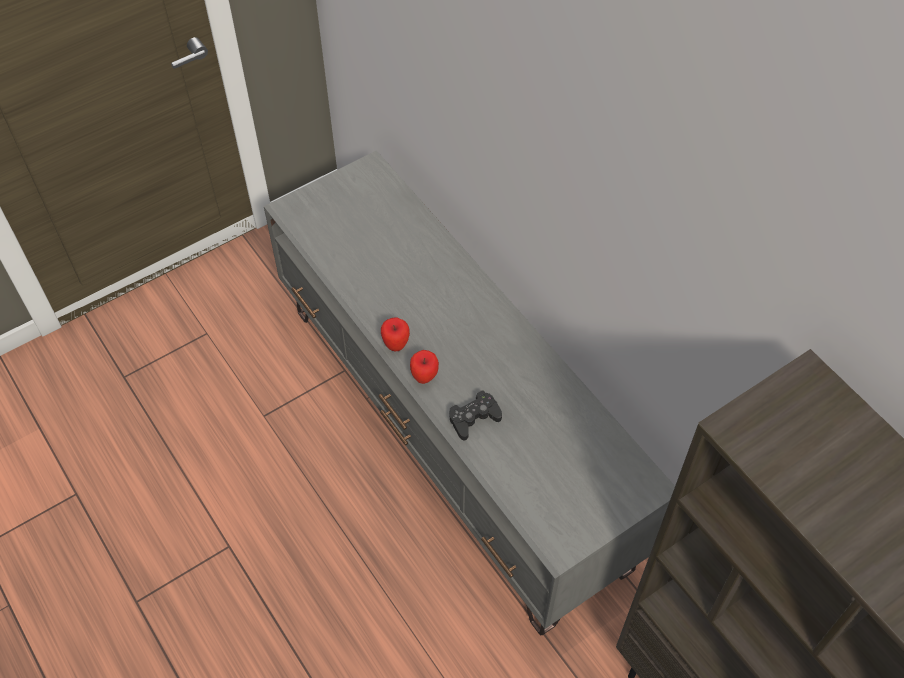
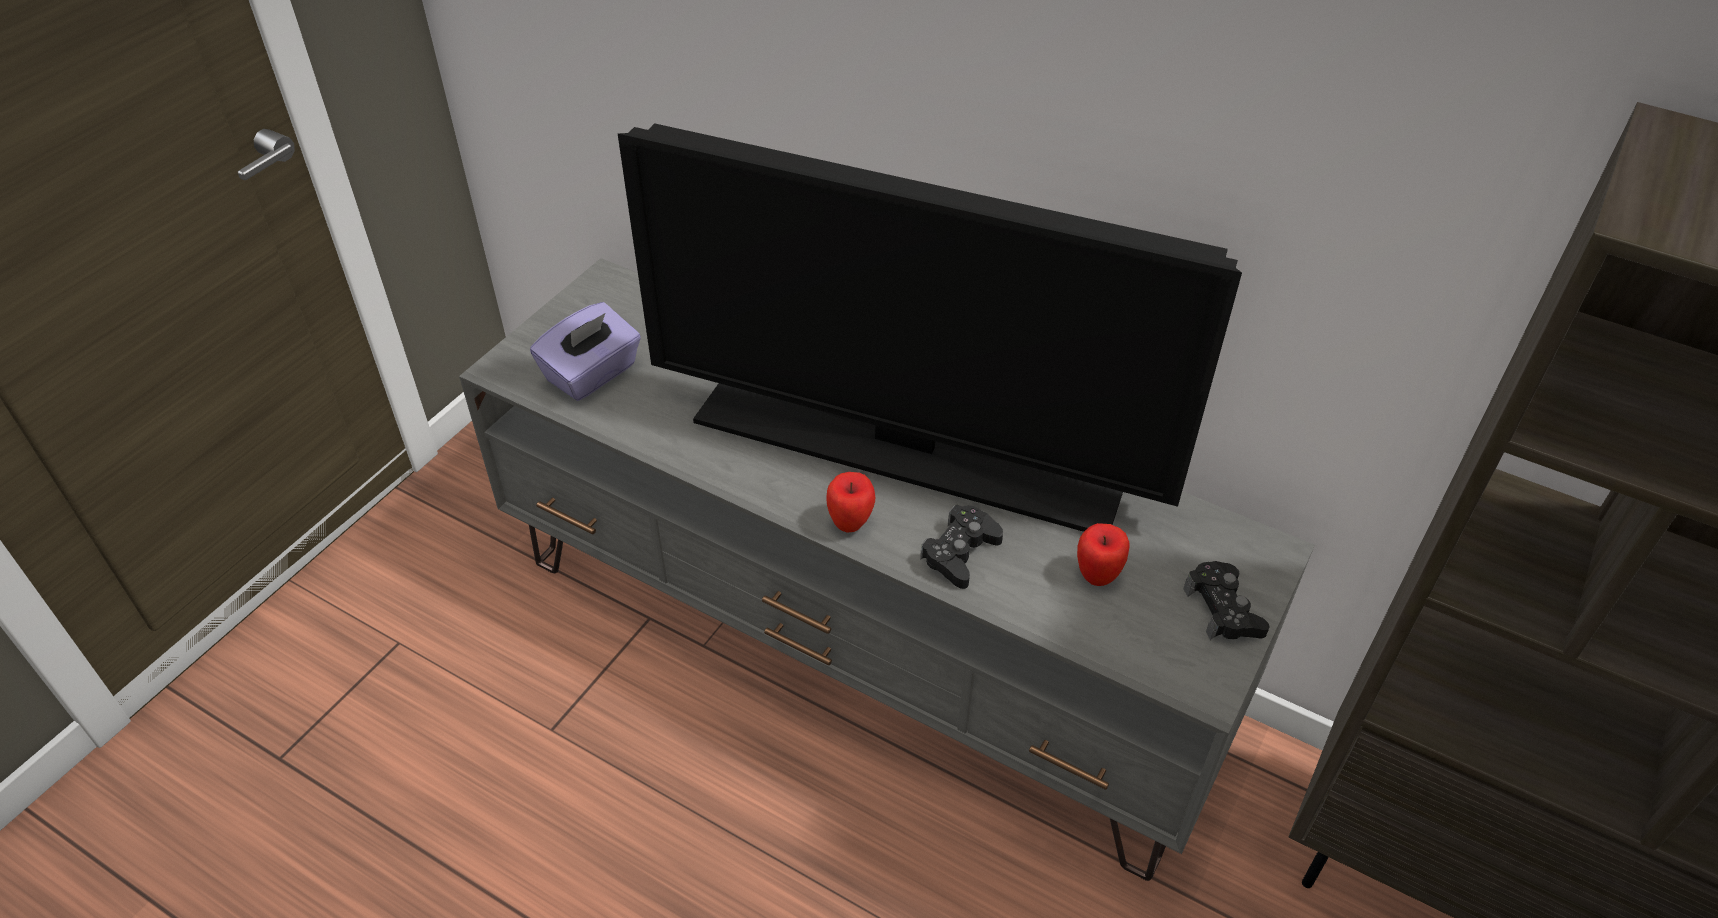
camera: 25 degrees left, 10 degrees down
(334, 230) = (592, 374): none -> purple tissue box
(396, 345) = (779, 494): apple -> apple (1097, 575)
(480, 345) = (907, 453): none -> television
(599, 510) = (1223, 610): none -> black game controller

